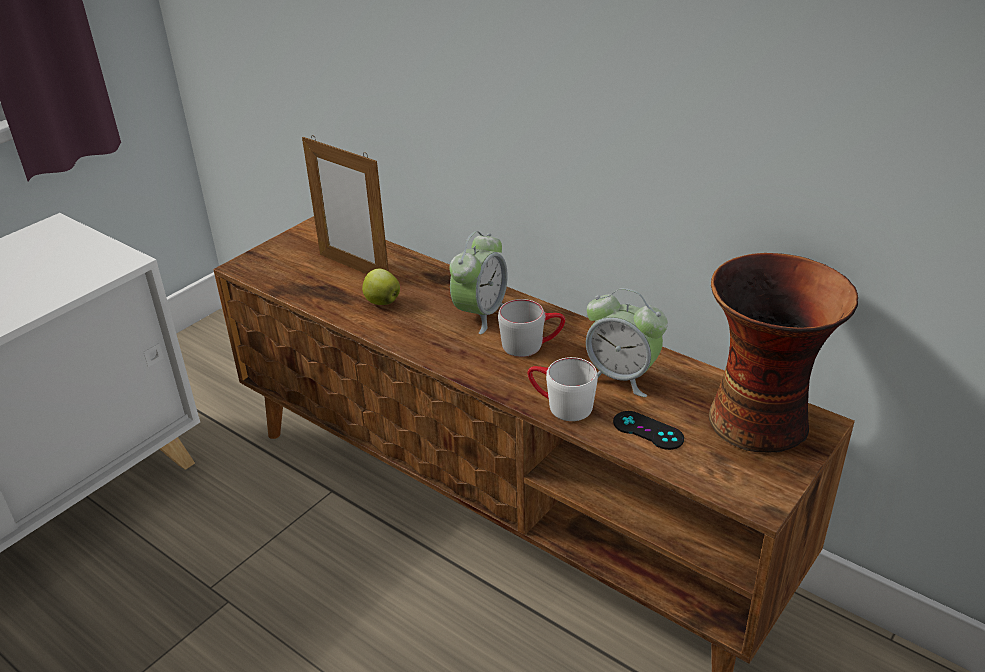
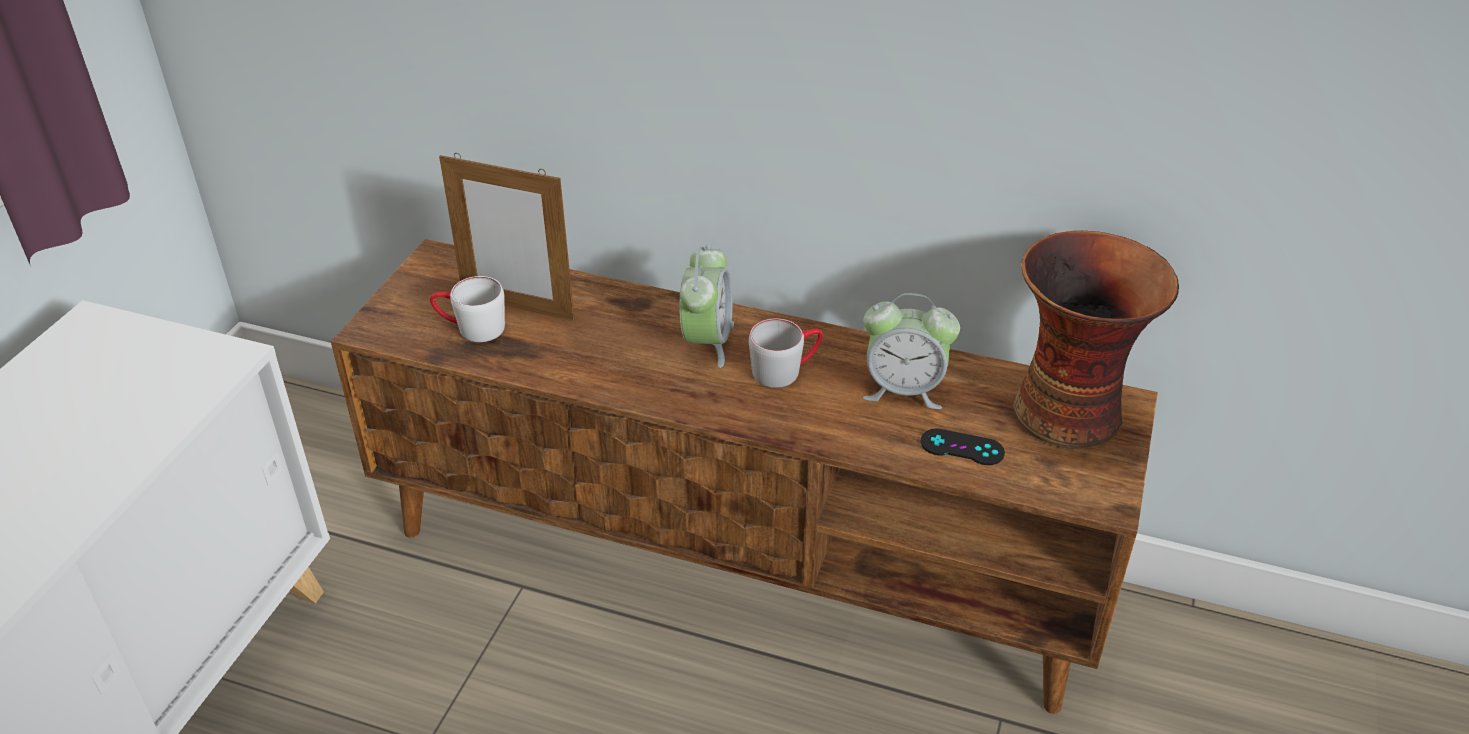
camera: 20 degrees left, 5 degrees up
(381, 302) = (579, 347): apple -> none
(560, 405) = (855, 437): white mug -> white mug (471, 328)

